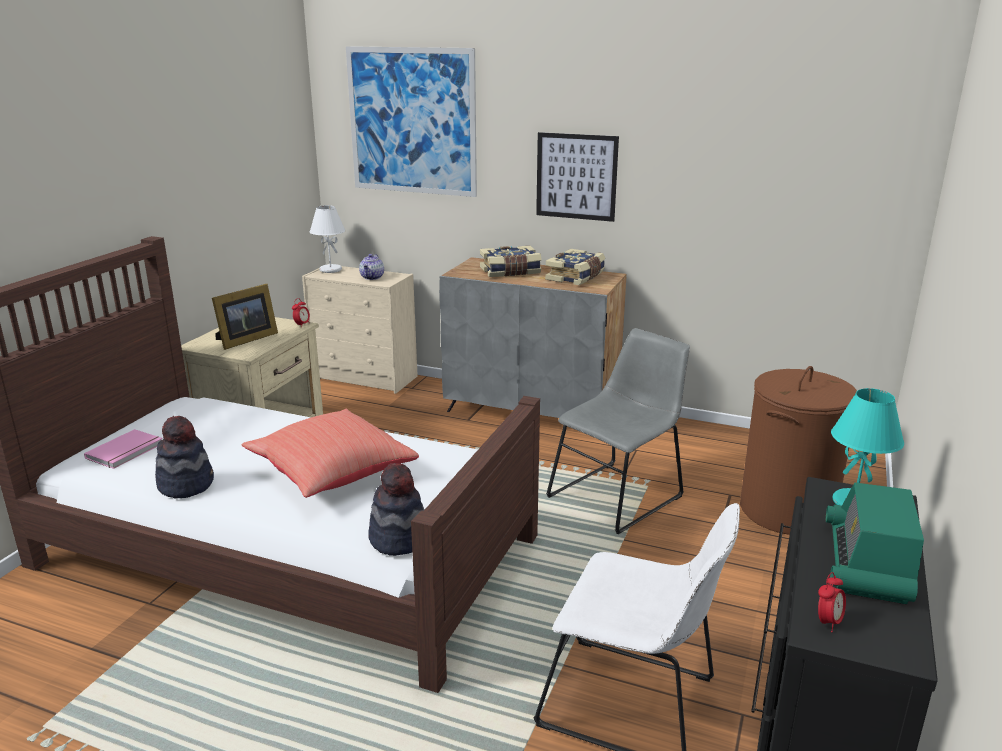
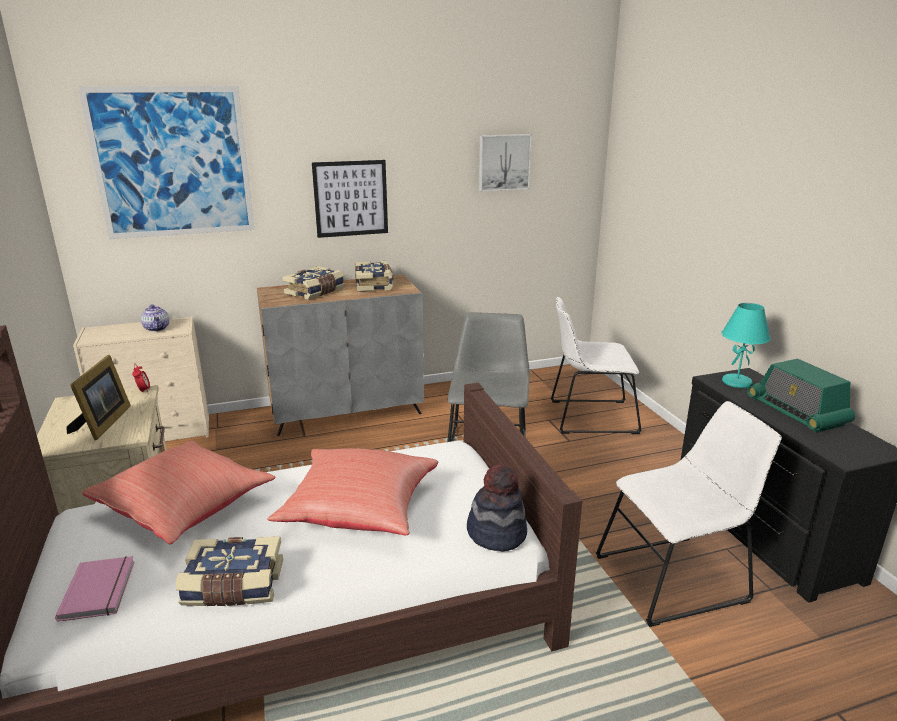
camera: 40 degrees left, 0 degrees up
(186, 484) = (233, 586): hat -> book
(235, 423) = (185, 509): none -> red pillow
(330, 270) = (97, 332): white table lamp -> none
(774, 153) = (503, 162): none -> picture
(786, 510) = (588, 417): brown laundry basket -> white chair
(828, 622) = (838, 451): alarm clock -> none

